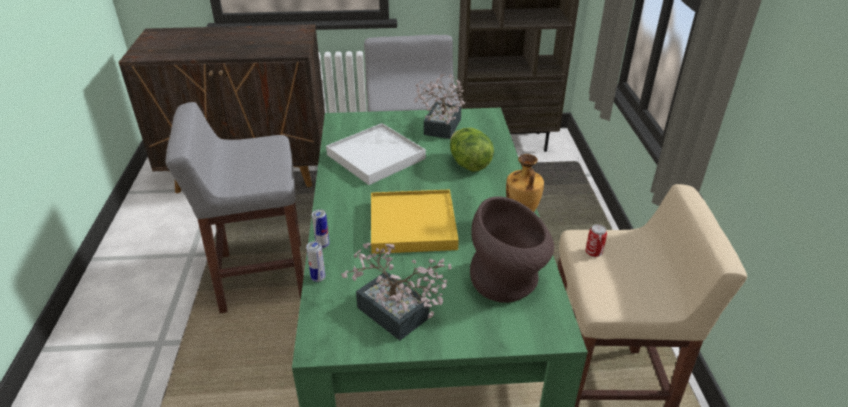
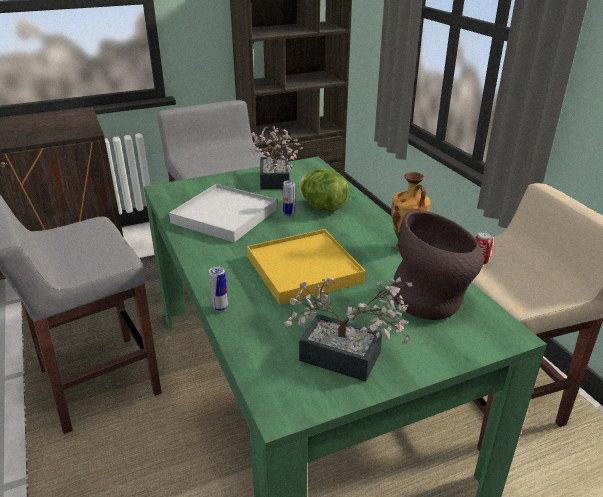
camera: 20 degrees left, 5 degrees down
(318, 278) = (236, 341): can -> can (289, 214)

